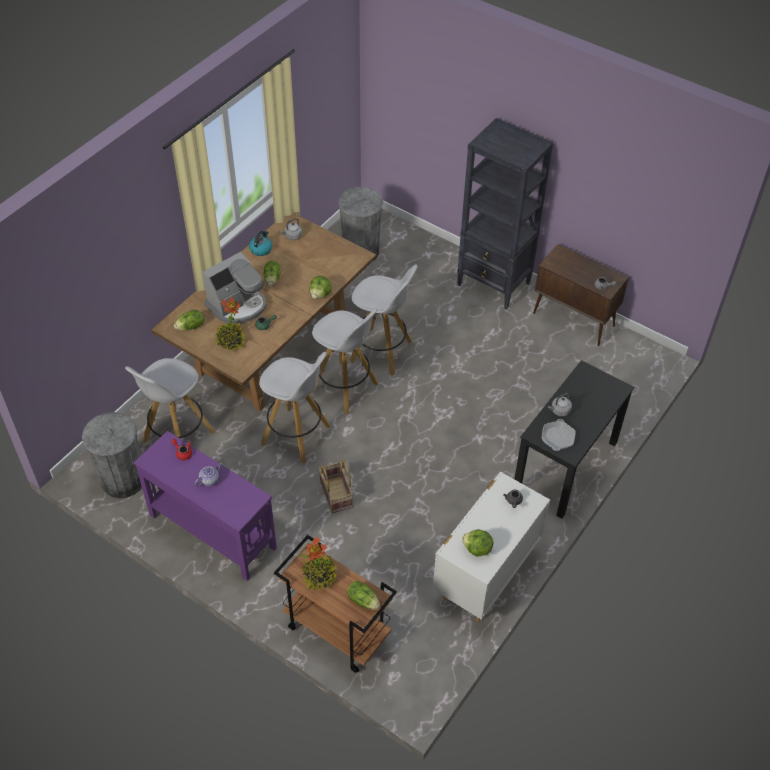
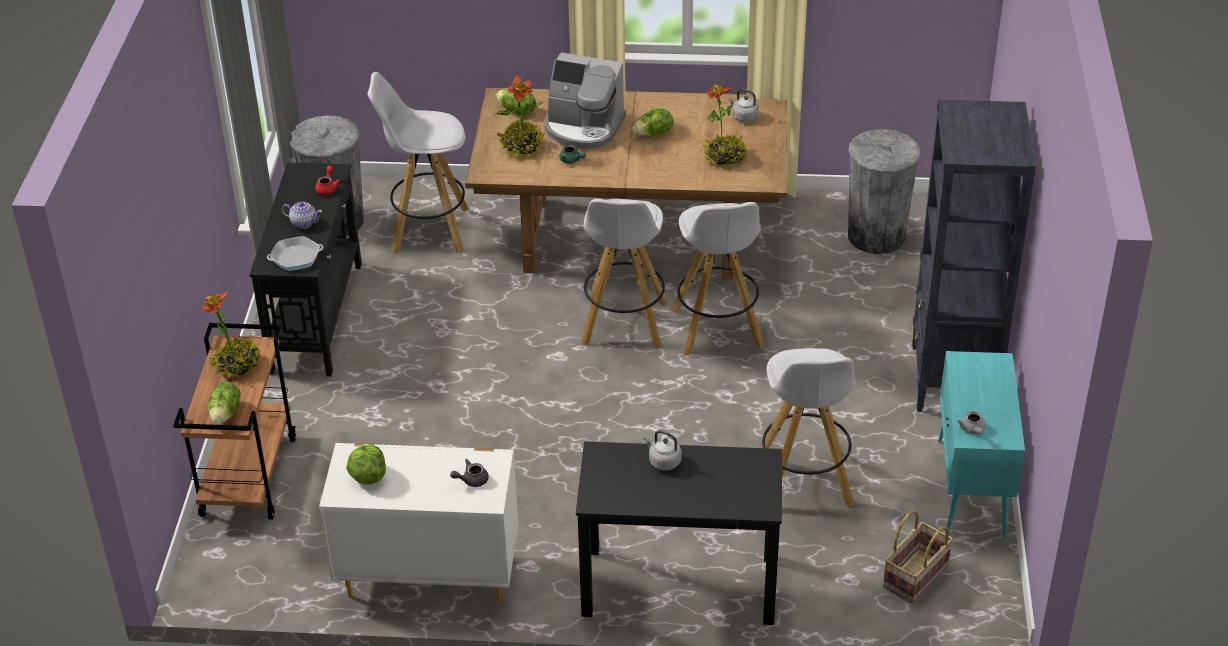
camera: 60 degrees right, 10 degrees down
(212, 531) = (317, 316): purple console table -> black console table
(261, 249) = (695, 104): kettle -> none
(297, 435) = (512, 318): white stool -> white stool (804, 482)
(320, 294) = (666, 179): lettuce -> none
(322, 262) = (724, 157): none -> potted plant
(337, 494) = (449, 390): basket -> basket (916, 577)
(557, 437) = (612, 477): frying pan -> frying pan (296, 257)
(574, 320) = (971, 489): brown cabinet -> turquoise cabinet

